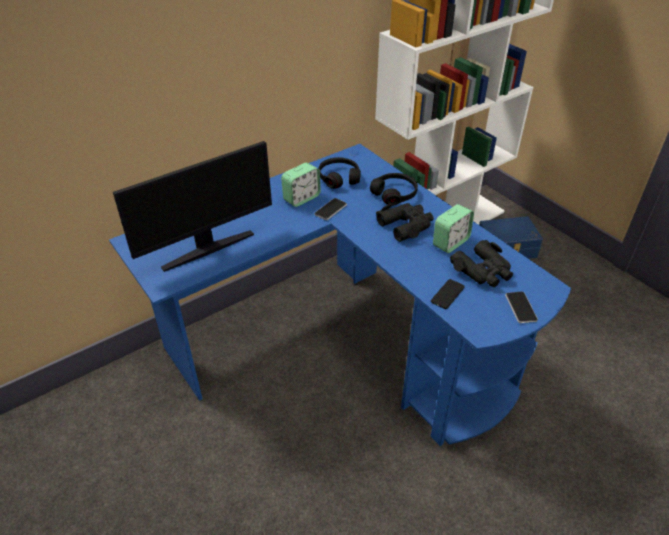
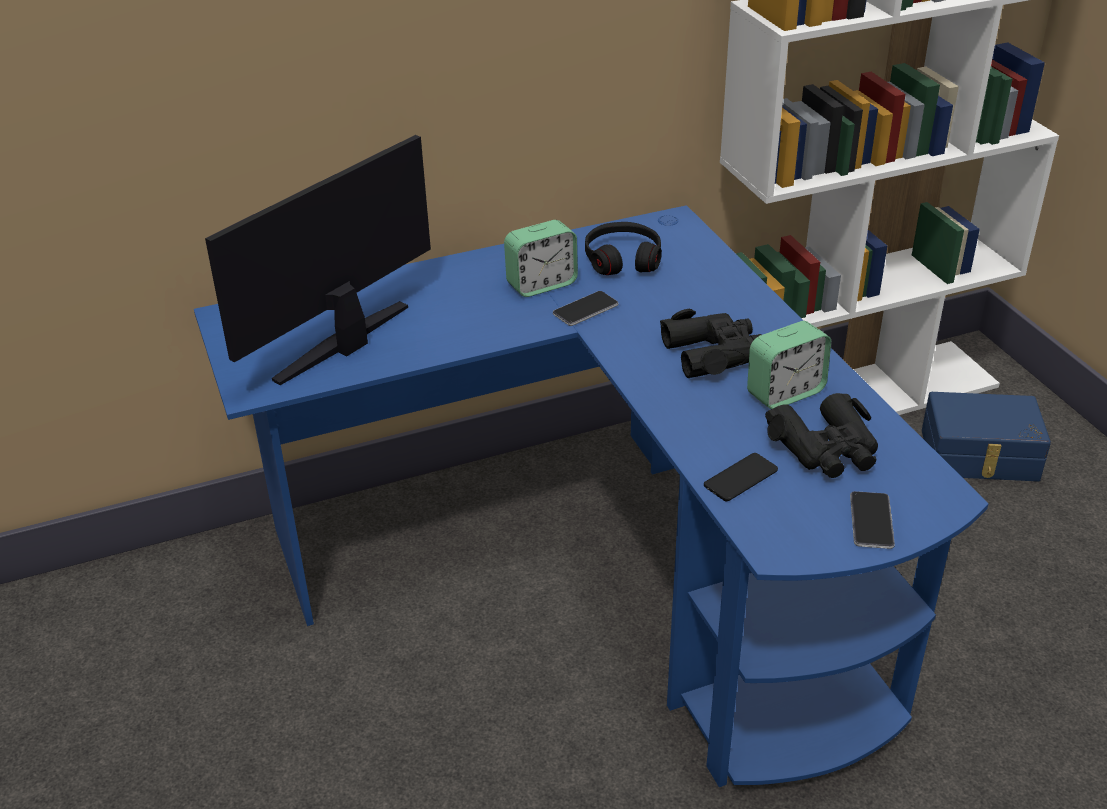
camera: 15 degrees right, 5 degrees down
(207, 249) = (346, 345): monitor -> monitor turned 150 degrees clockwise
(394, 194) = (714, 298): black headphones -> none

